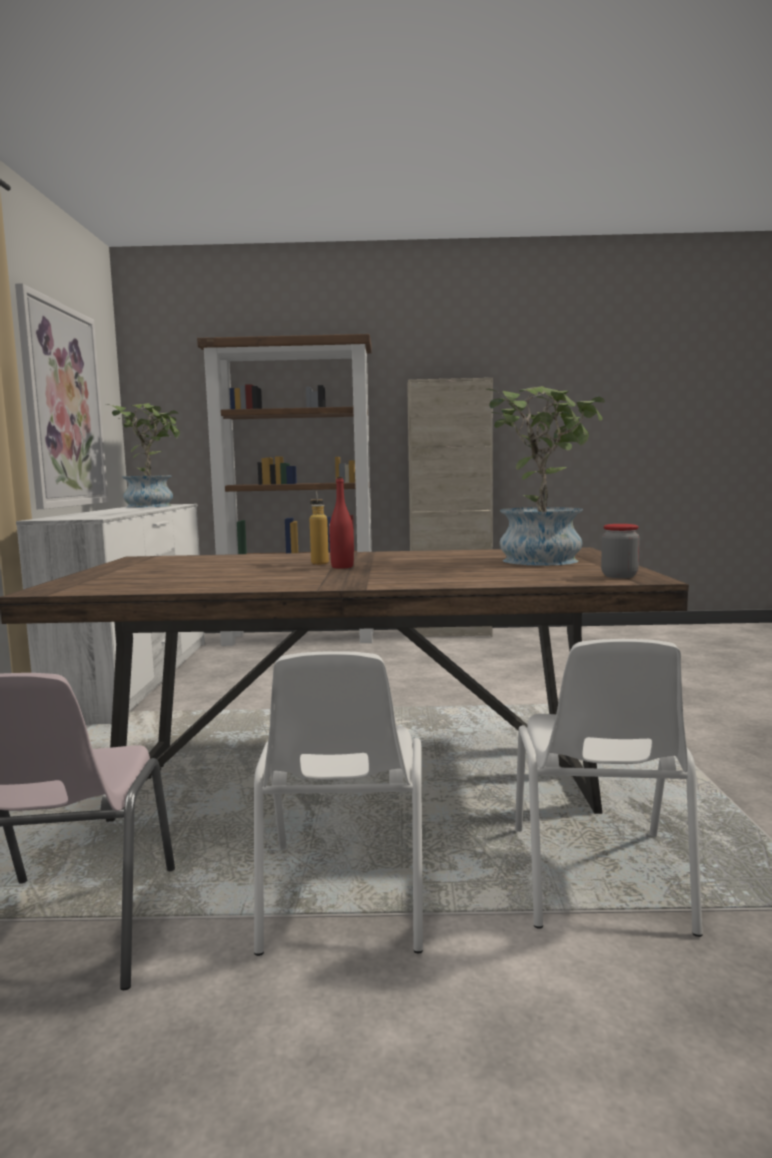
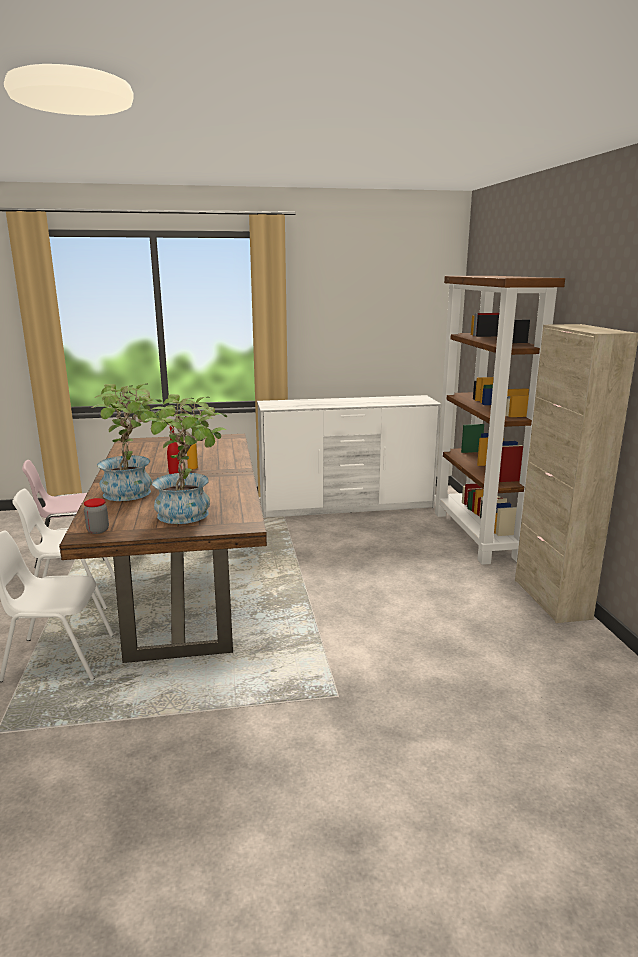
camera: 80 degrees right, 10 degrees up
(63, 406) = (363, 328): picture -> none
(152, 505) = (405, 399): potted plant -> potted plant (135, 492)

